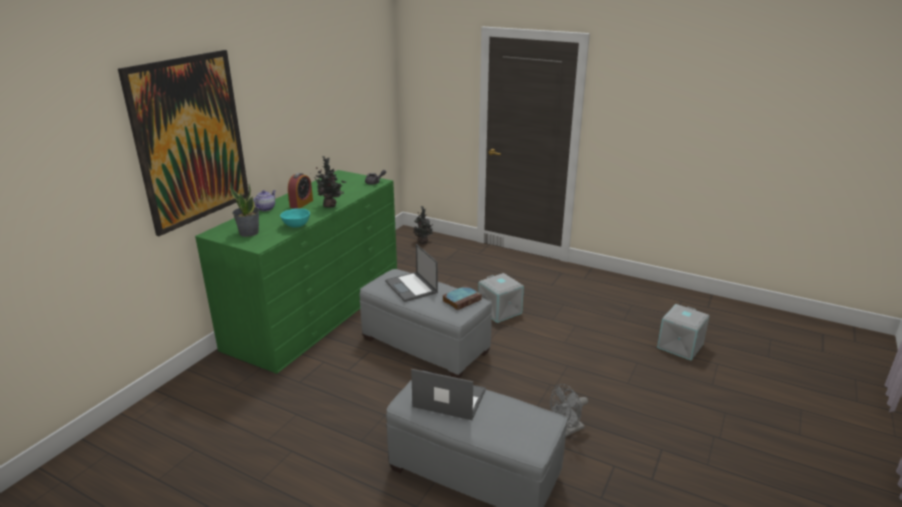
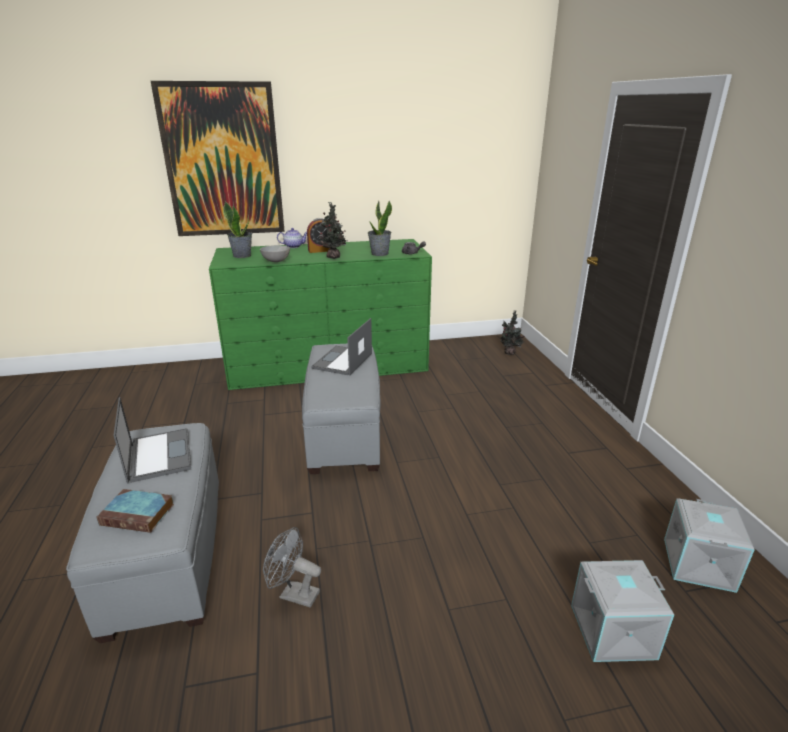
camera: 50 degrees right, 0 degrees up
(296, 226) = (275, 261): turquoise bowl -> grey bowl
(354, 191) = (379, 254): none -> potted plant
(462, 300) = (353, 391): book -> book (139, 514)
(500, 311) = (462, 444): grey storage box -> grey storage box (700, 565)

